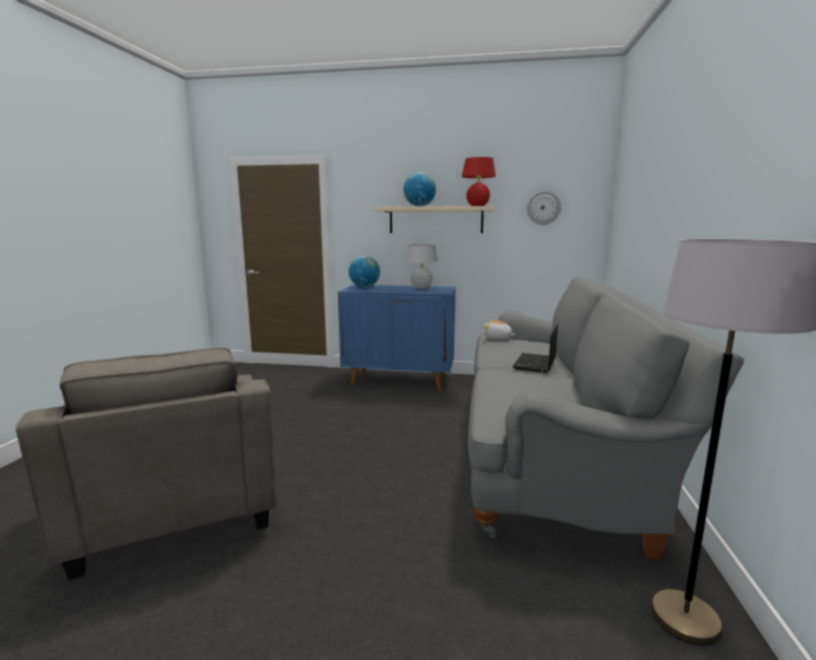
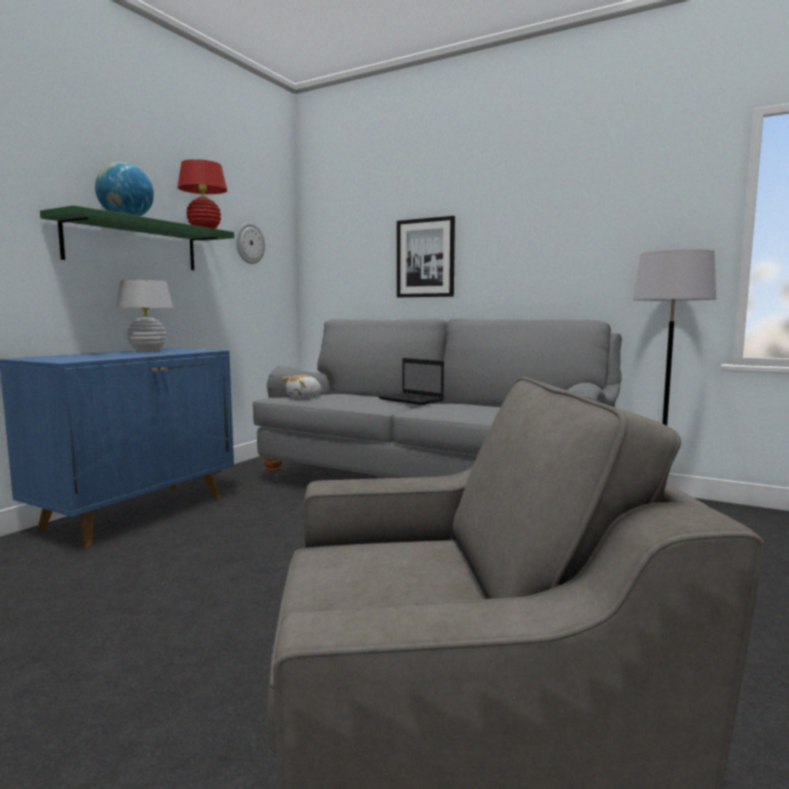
camera: 70 degrees left, 5 degrees down
(364, 287) = (59, 357): globe -> none
(435, 220) = (133, 245): beige shelf -> green shelf
(653, 220) = (425, 258): none -> picture

